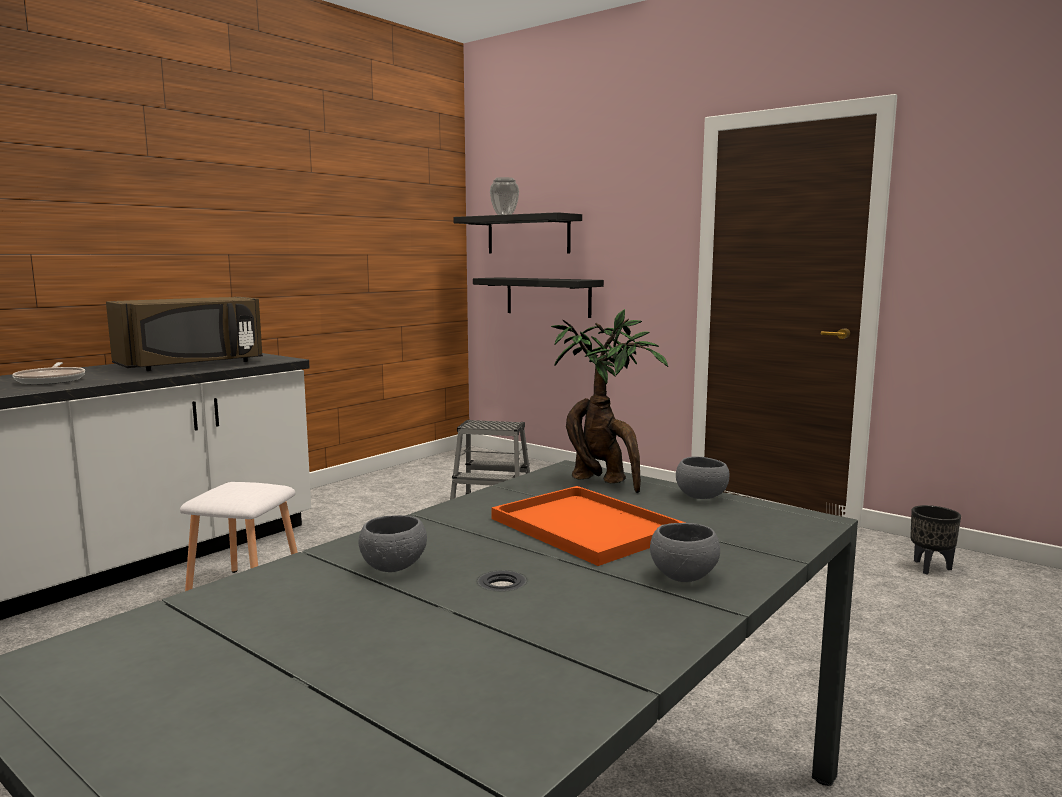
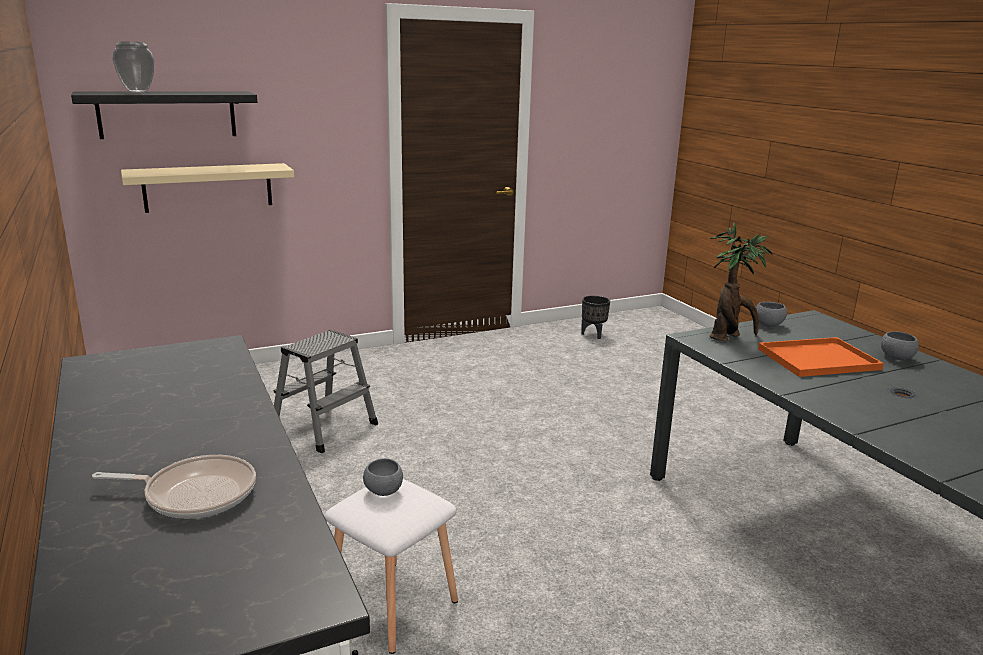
camera: 65 degrees left, 10 degrees up
(192, 365) = (184, 395): brown microwave -> none
(393, 567) = (885, 413): grey bowl -> grey bowl (383, 491)
(548, 297) = (208, 187): black shelf -> beige shelf

